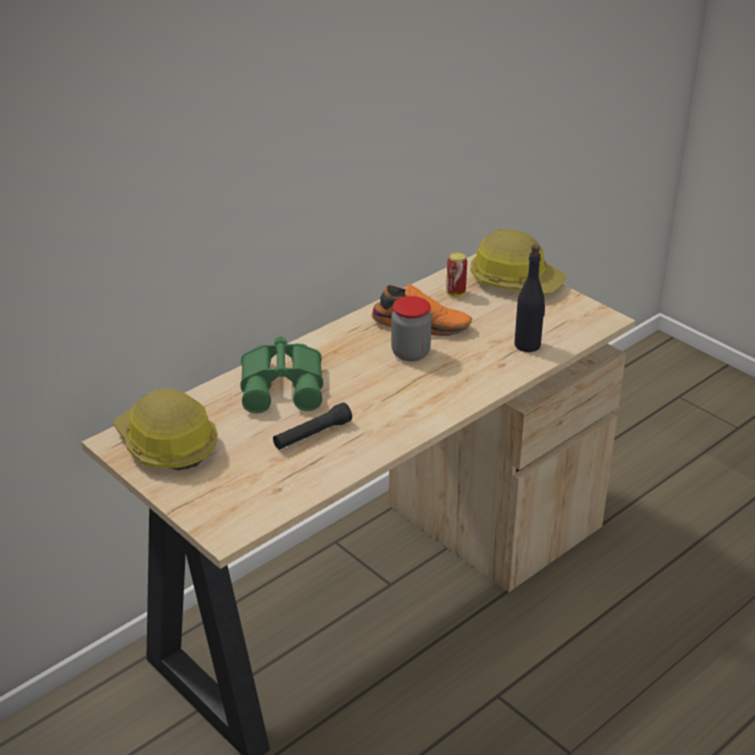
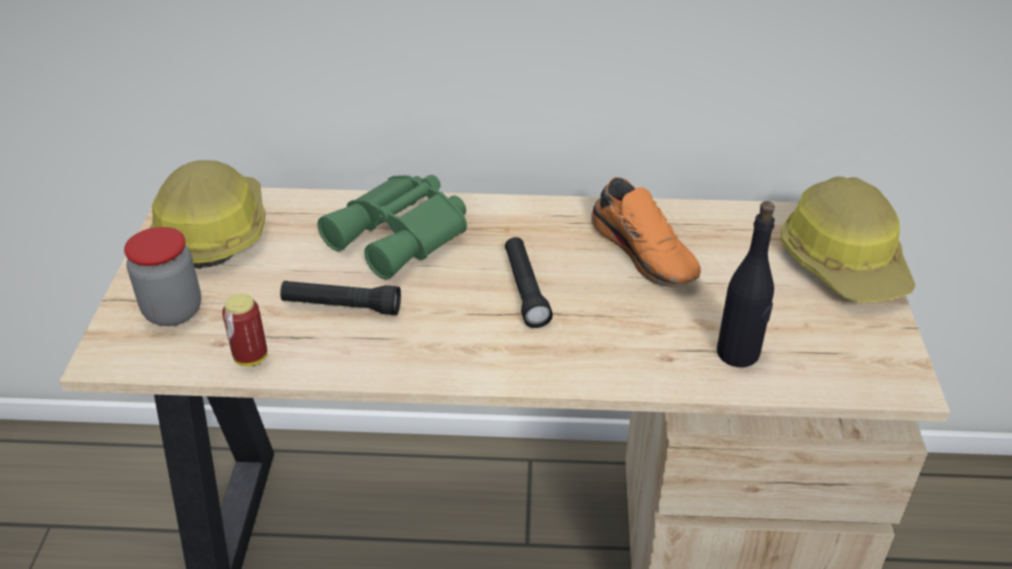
camera: 45 degrees right, 5 degrees up
(392, 374) = (525, 290): none -> black flashlight
(410, 353) = (581, 278): jar -> jar (173, 311)
(455, 293) = (742, 237): can -> can (251, 357)

